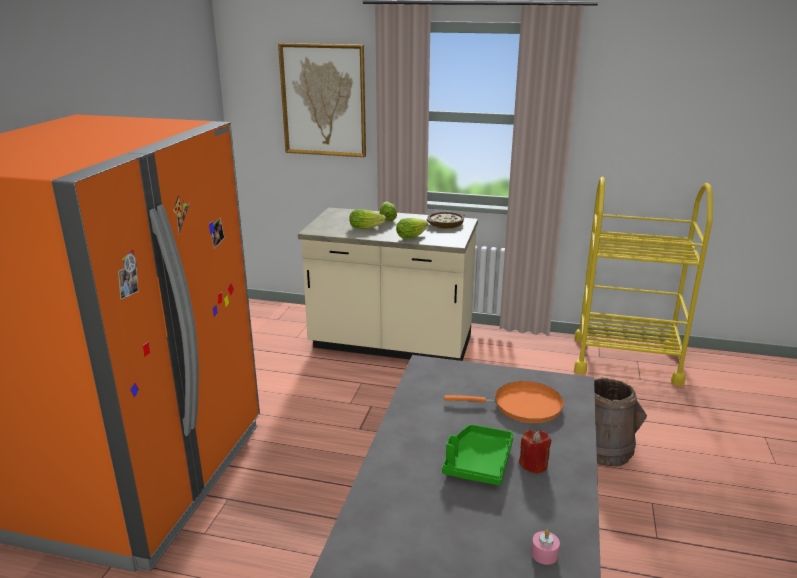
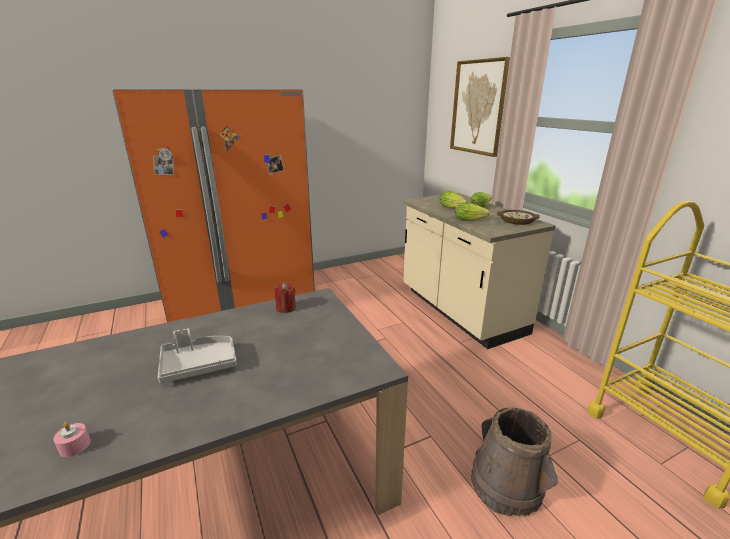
camera: 50 degrees right, 0 degrees up
(478, 462) = (199, 364): green tray -> grey tray
(522, 406) = (306, 355): orange frying pan -> none
(533, 464) = (215, 392): red candle -> red candle (286, 308)

